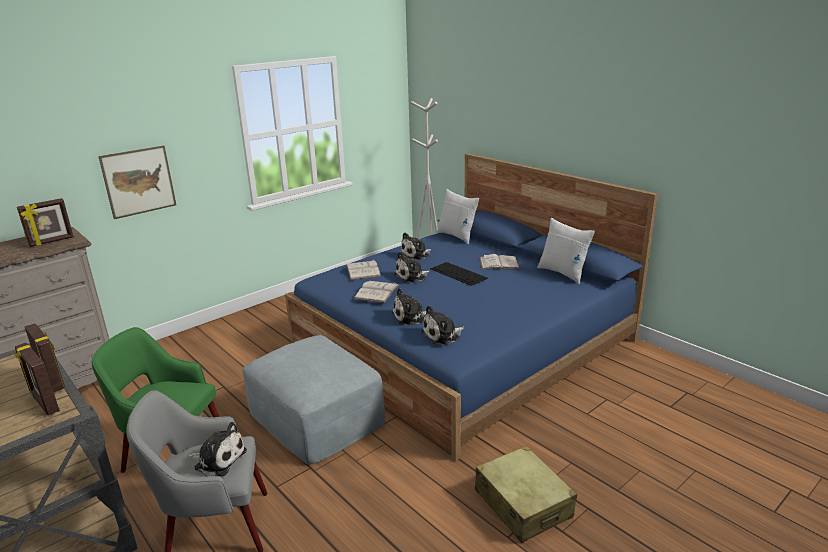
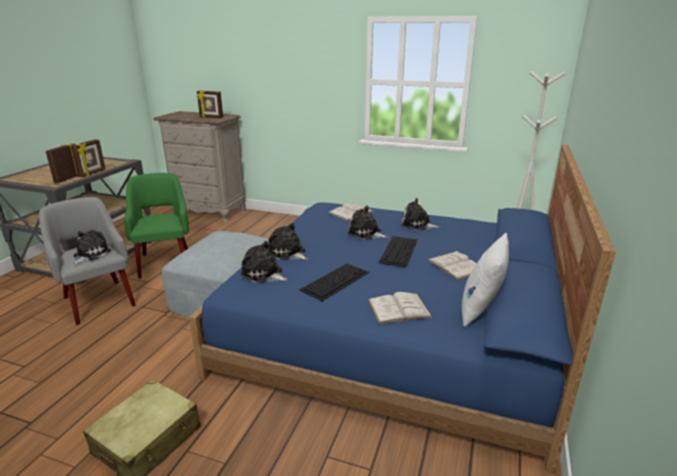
camera: 60 degrees right, 0 degrees up
(139, 181) = (284, 97): picture -> none
(218, 459) = (90, 254): plush toy -> plush toy turned 150 degrees counterclockwise
(376, 291) = (316, 227): white book -> white book (399, 309)
(456, 236) = (490, 231): grey pillow -> none
(483, 308) = (335, 280): none -> keyboard

